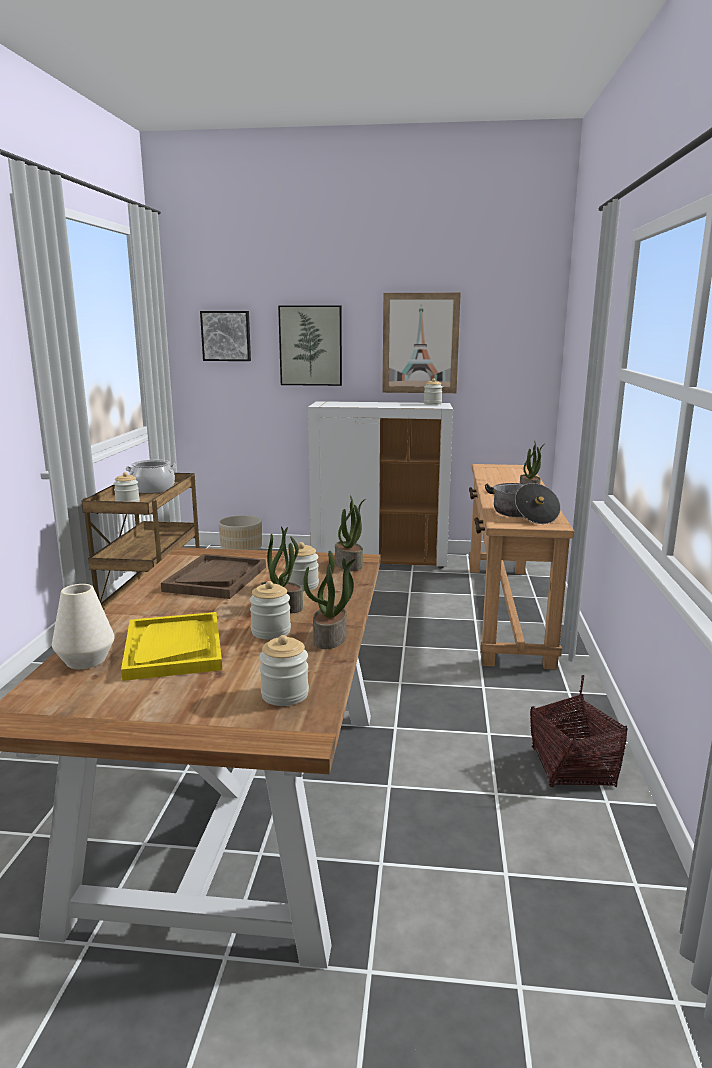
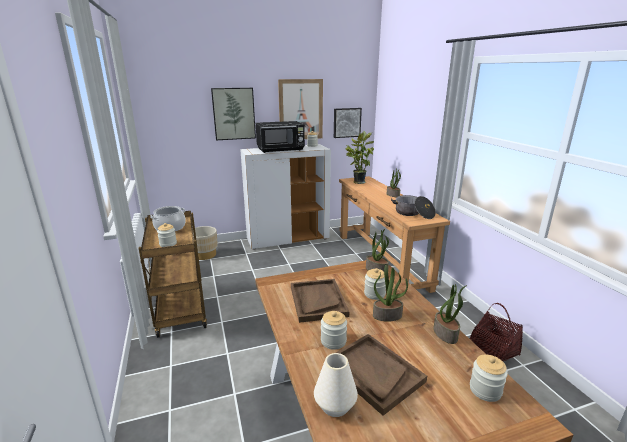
camera: 25 degrees left, 5 degrees up
(173, 648) = (374, 373): yellow tray -> brown tray
(226, 336) = (174, 109): picture -> picture (346, 122)
(271, 631) = (408, 338): jar -> jar (333, 341)
(372, 405) = (281, 150): none -> black microwave
(496, 470) = (358, 182): none -> potted plant

